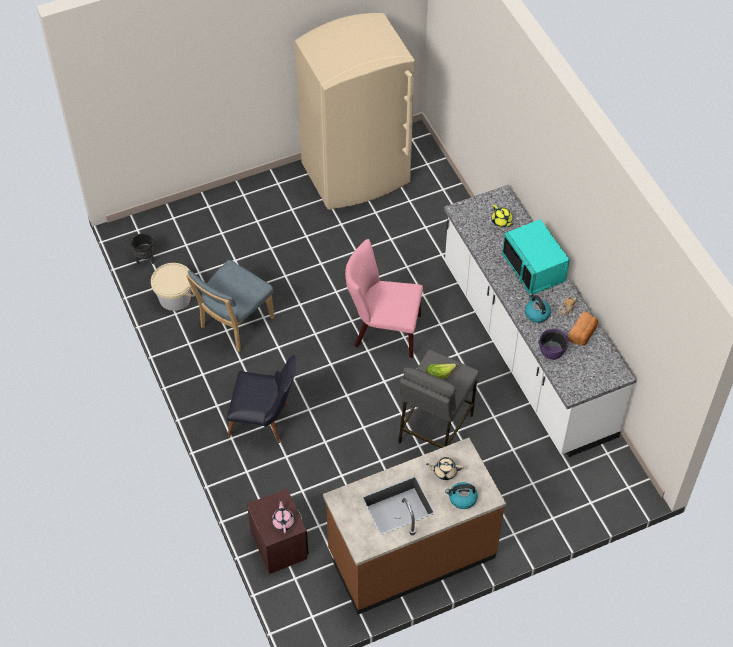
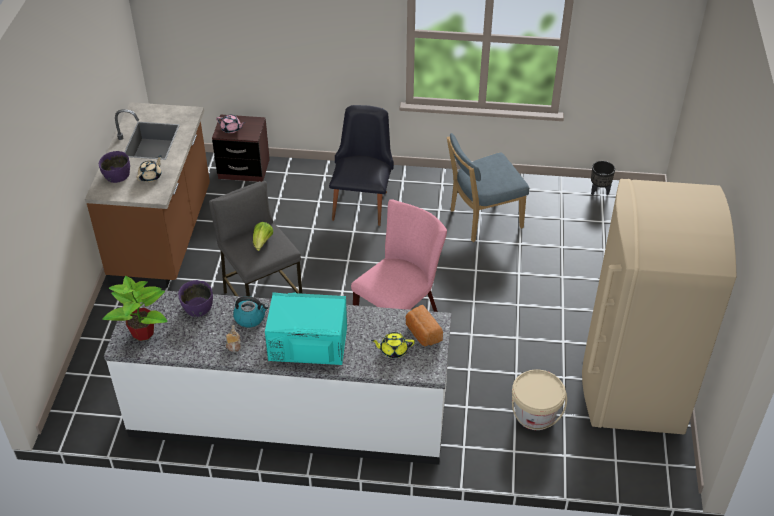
camera: 120 degrees right, 10 degrees down
(175, 298) = (540, 194): beige bucket -> beige bucket (535, 414)
(234, 324) = (482, 219): blue chair -> blue chair turned 90 degrees counterclockwise
(265, 422) = (363, 201): black chair -> black chair turned 150 degrees clockwise
(462, 499) = (116, 175): kettle -> purple bowl
(582, 334) = (193, 341): bread -> bread (422, 333)
(599, 368) = (143, 332): none -> potted plant

